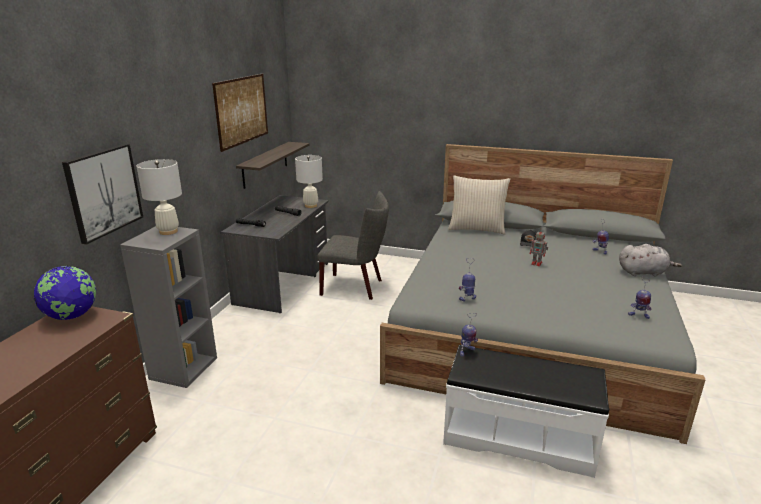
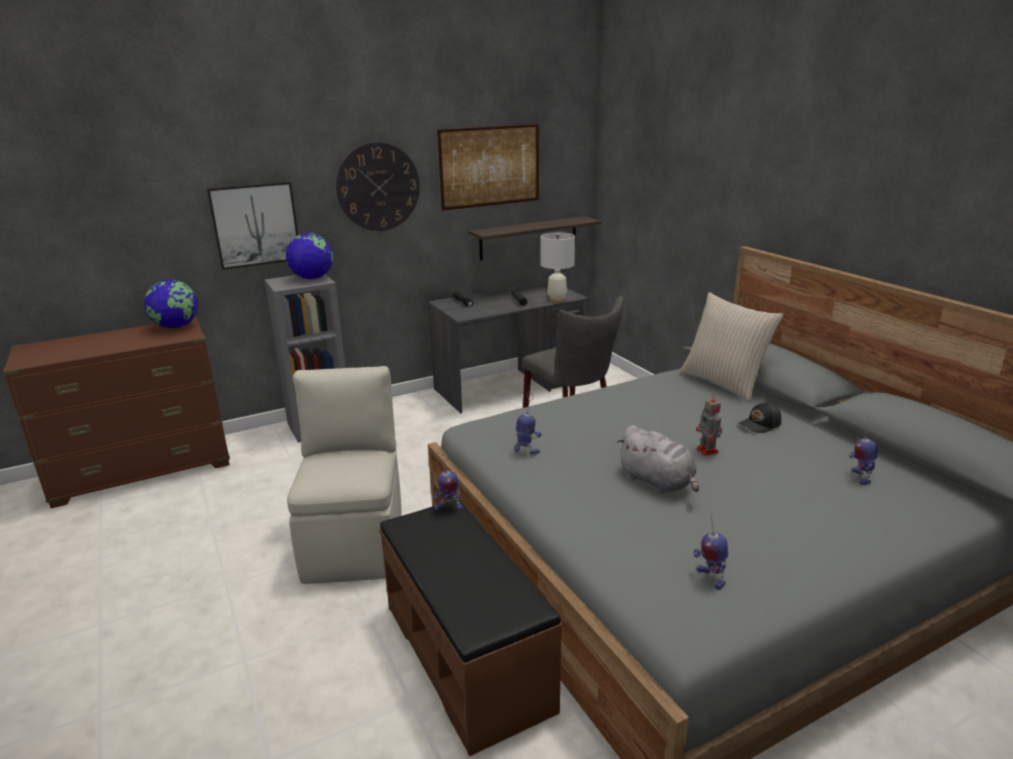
camera: 45 degrees right, 0 degrees up
(168, 231) = (312, 278): white table lamp -> globe
(183, 138) = (378, 187): none -> wall clock
(356, 423) = (356, 542): none -> beige chair
(518, 437) = (468, 655): white bench -> brown bench
(643, 272) = (872, 535): grey plush toy -> grey plush toy (658, 482)

